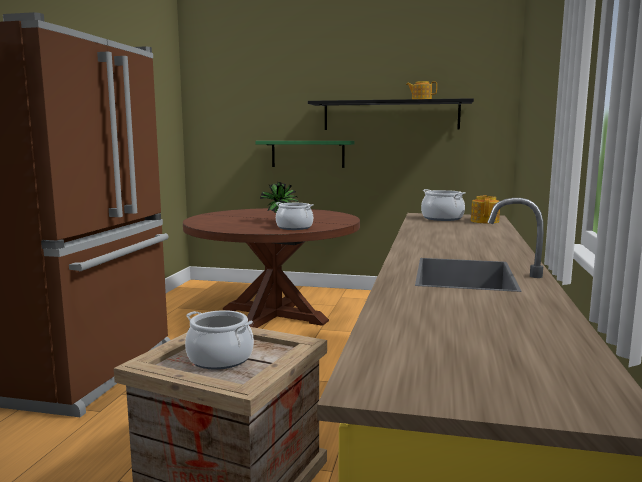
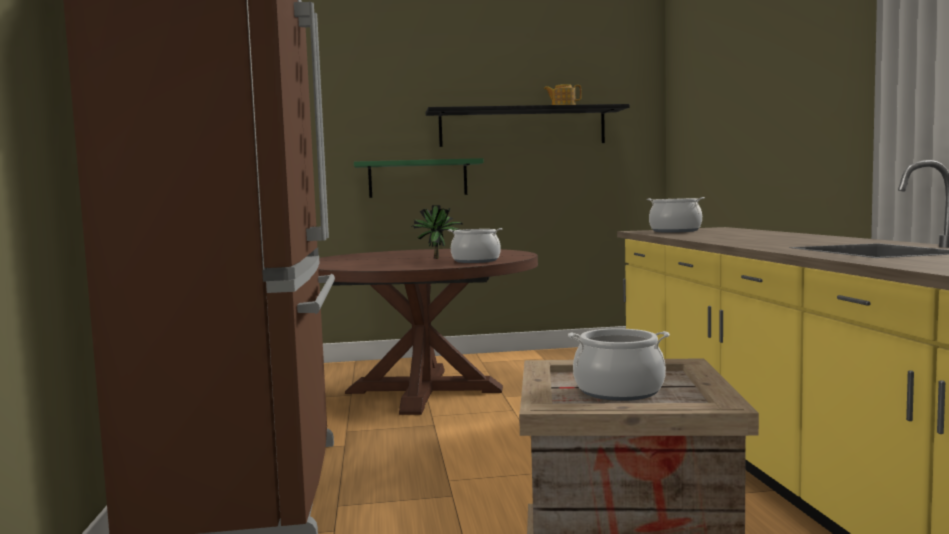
camera: 20 degrees left, 5 degrees down
(485, 221) = (727, 230): teapot -> none

